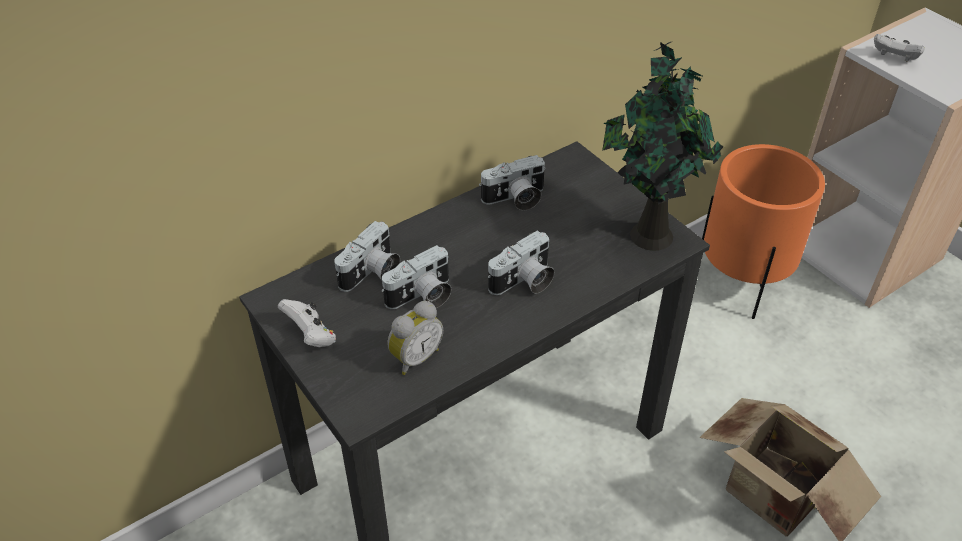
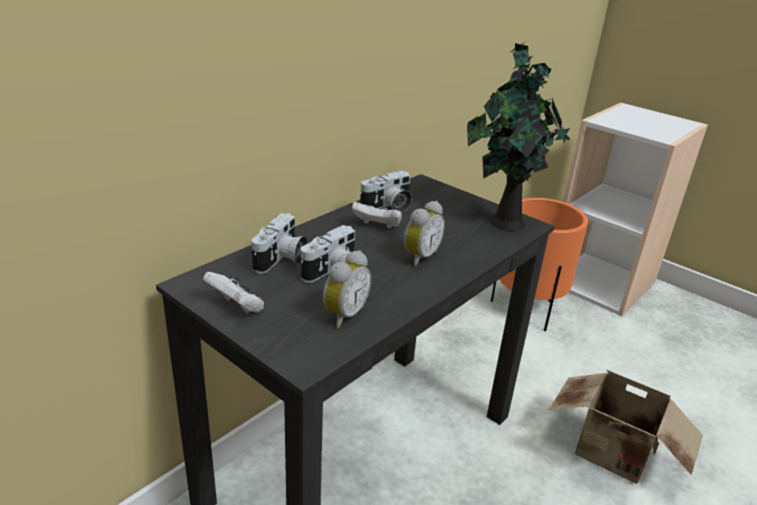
camera: 15 degrees left, 15 degrees down
(524, 282) = (419, 257): camera -> alarm clock
(894, 58) = (619, 124): white game controller -> white game controller (377, 226)

